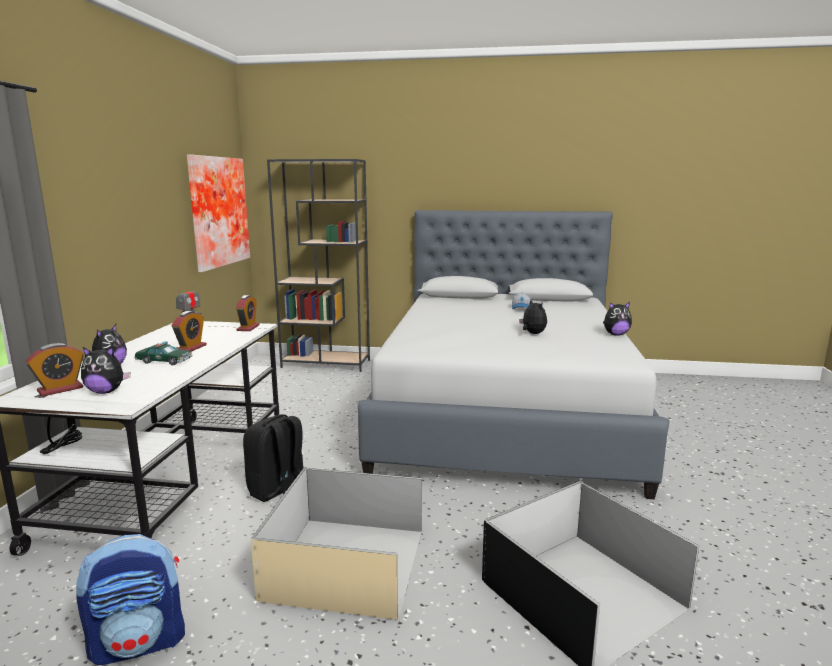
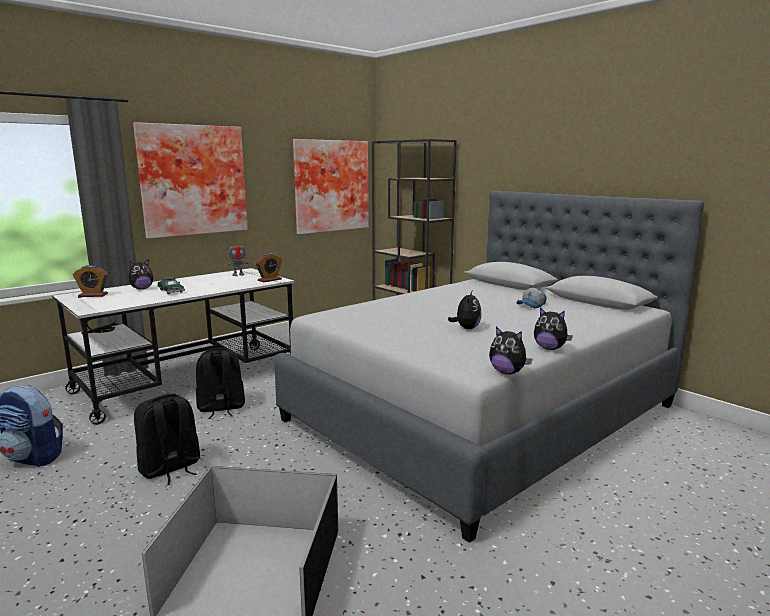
camera: 40 degrees right, 0 degrees up
(100, 209) = (192, 180): none -> picture
(106, 392) = (104, 301): plush toy -> plush toy (507, 372)
(191, 348) = (204, 286): alarm clock -> none
(346, 565) = (170, 469): beige storage box -> black backpack

